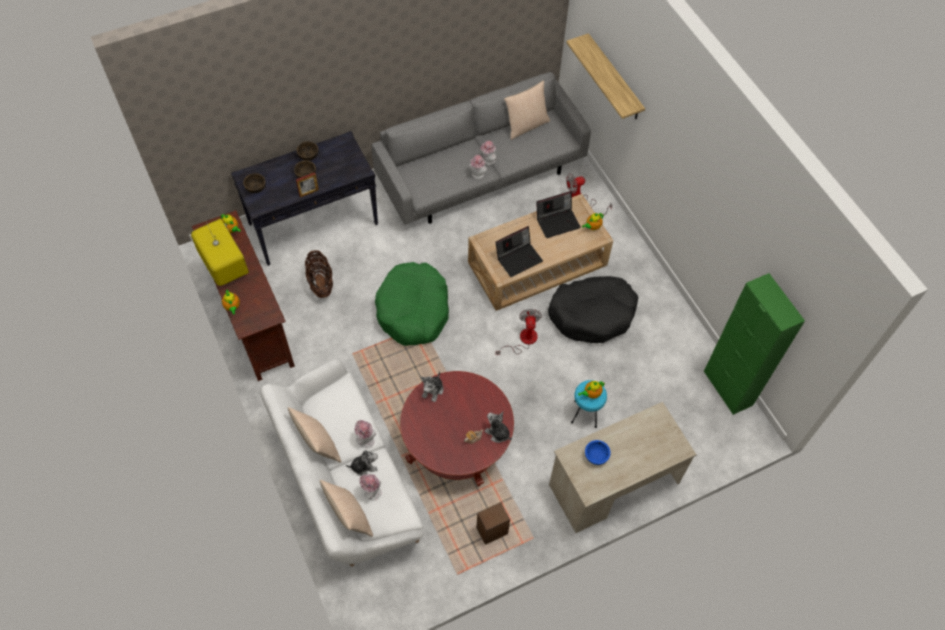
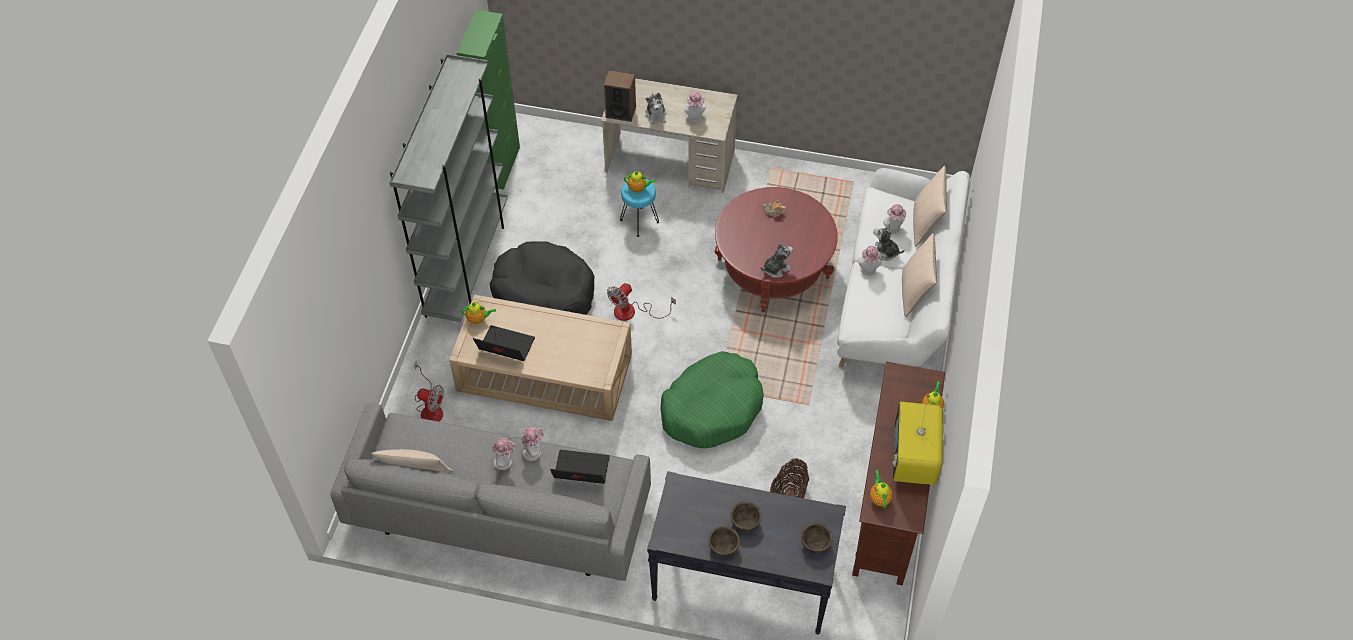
camera: 140 degrees left, 5 degrees down
(309, 192) = (758, 496): picture frame -> none
(492, 531) = (800, 191): speaker -> speaker (620, 112)
(497, 433) = (749, 204): plush toy -> plush toy (656, 115)
(519, 258) = (582, 336): laptop -> laptop (580, 471)
(596, 456) = (695, 118): blue bowl -> hat
(614, 78) = (341, 324): shelf -> none
(662, 299) = (467, 264): none -> grey bookcase

